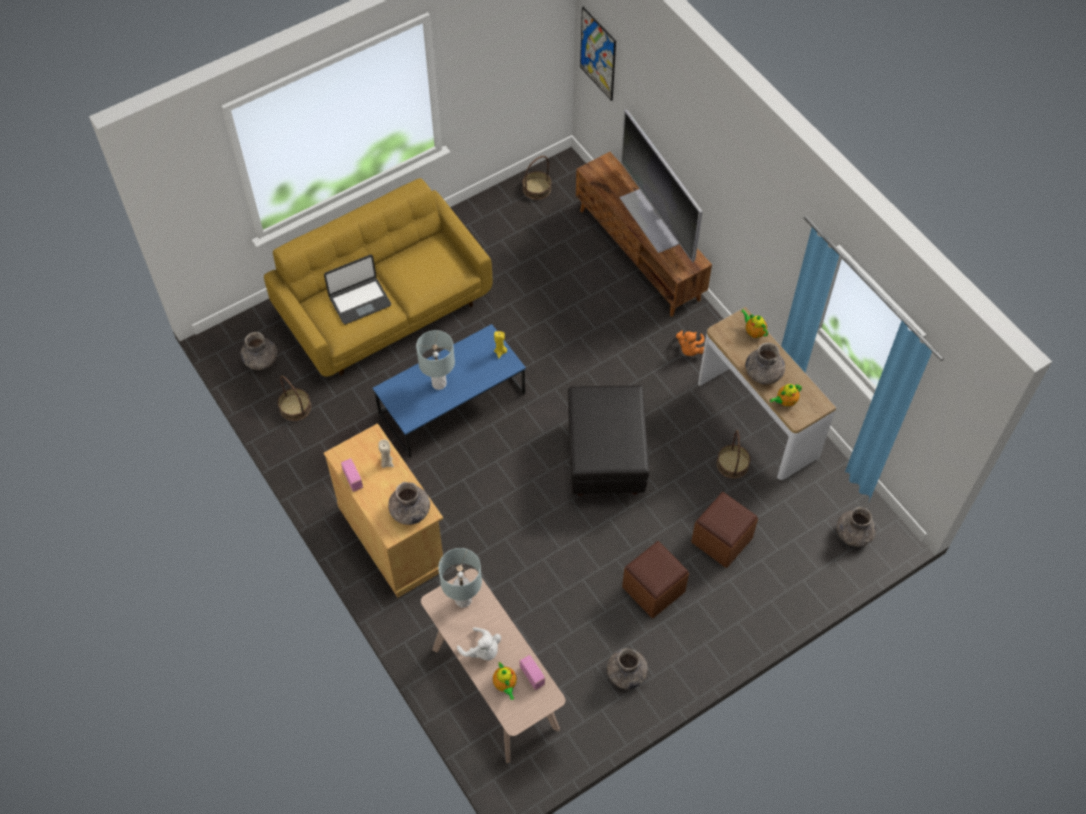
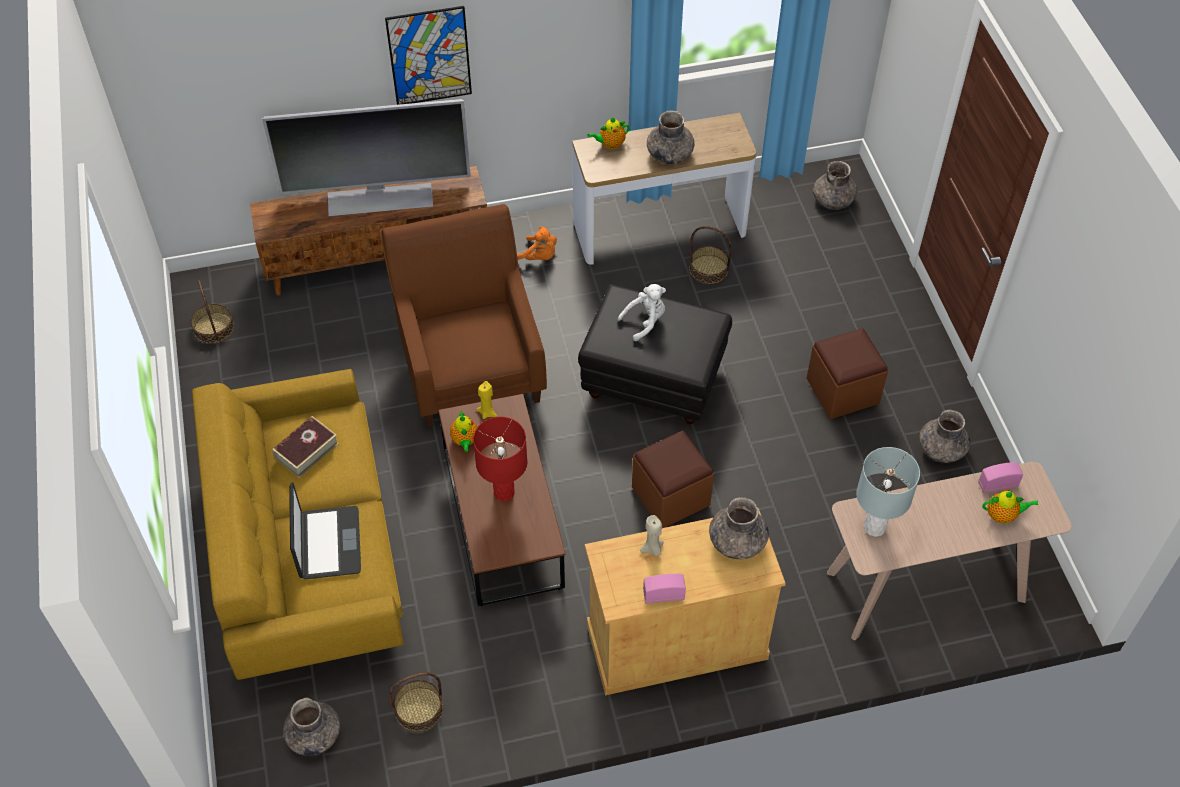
camera: 70 degrees left, 5 degrees down
(424, 263) = (306, 451): none -> book
(439, 383) = (503, 493): grey table lamp -> red table lamp
(452, 404) = (503, 517): blue coffee table -> brown coffee table
(482, 651) = (951, 526): white plush toy -> white plush toy (645, 321)
(570, 341) = (469, 365): none -> brown armchair
(598, 54) = (174, 99): picture -> picture (429, 56)
(721, 540) = (801, 310): brown ottoman -> brown ottoman (670, 496)
(785, 401) = (715, 149): teapot -> teapot (465, 441)

